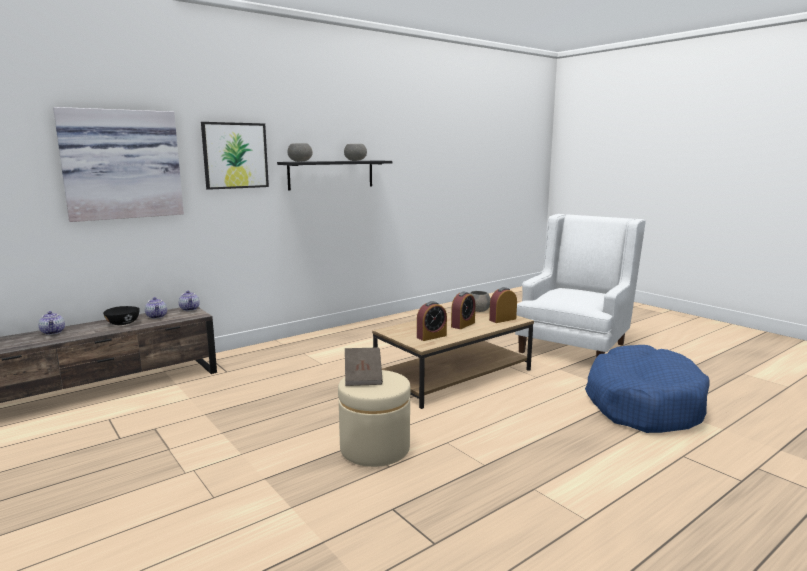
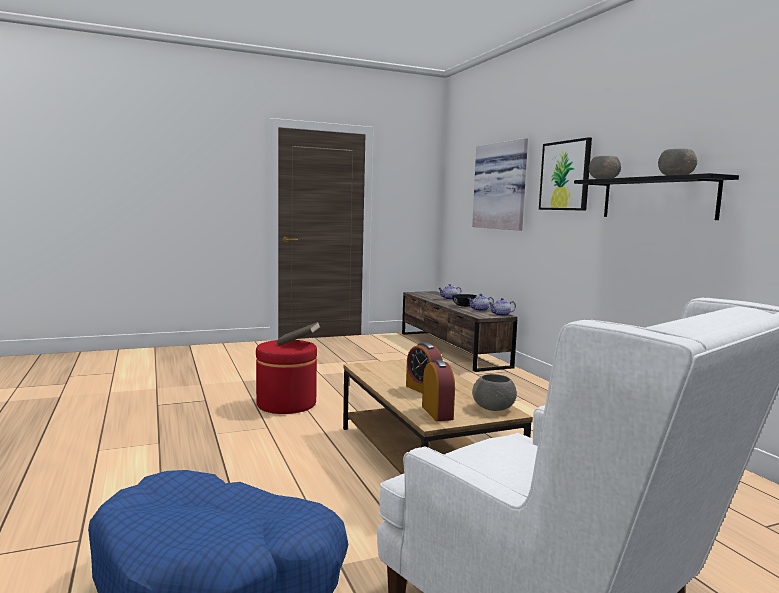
camera: 105 degrees right, 5 degrees down
(375, 448) = (286, 404): beige ottoman -> red ottoman
(431, 336) = (386, 372): alarm clock -> none

